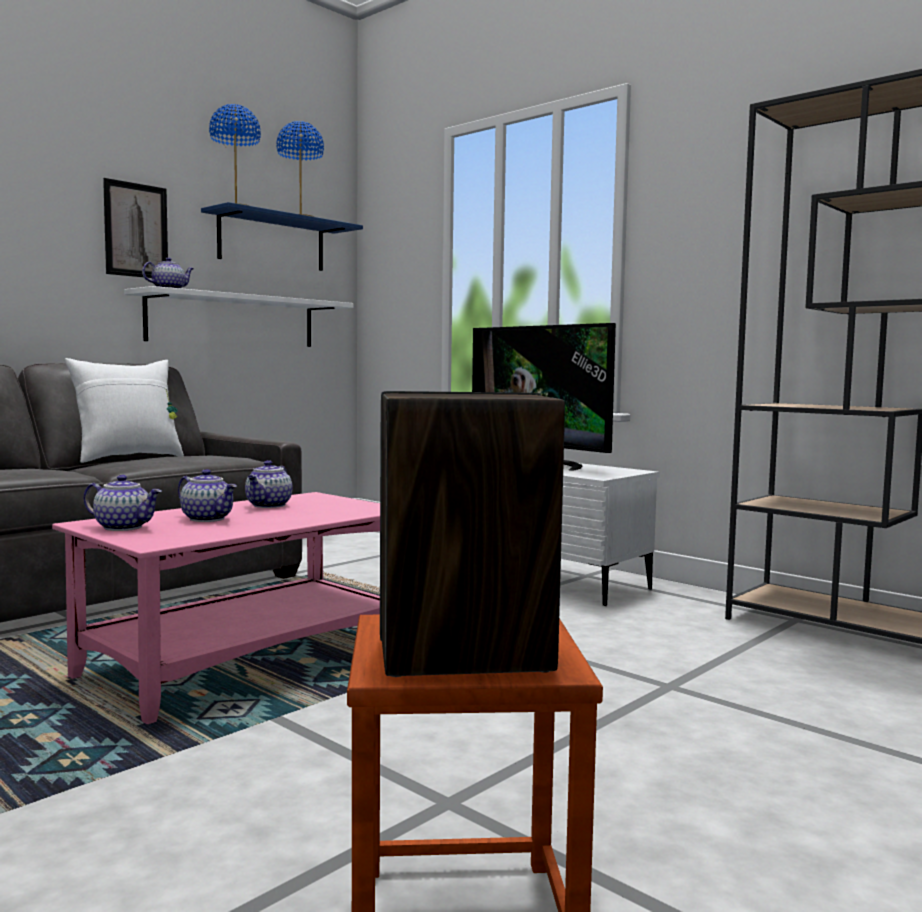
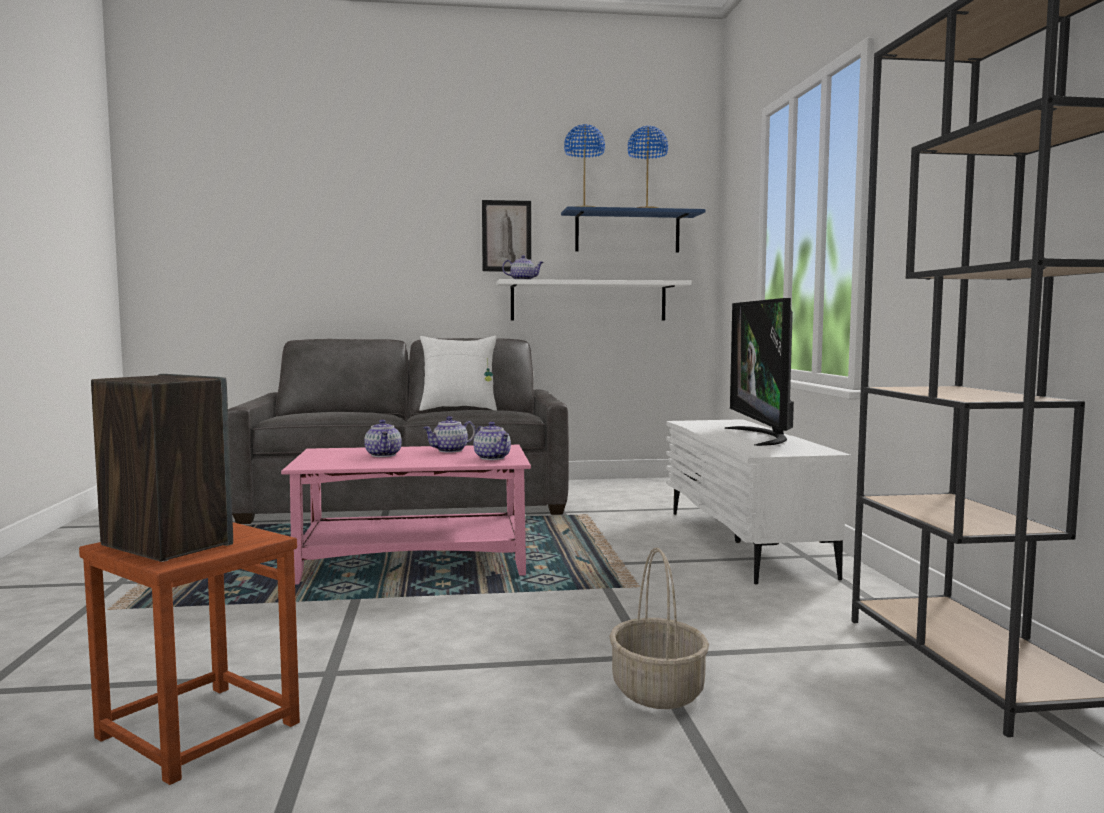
camera: 40 degrees right, 0 degrees up
(124, 527) = (326, 455): teapot -> teapot (493, 458)
(739, 711) = (656, 690): none -> basket

